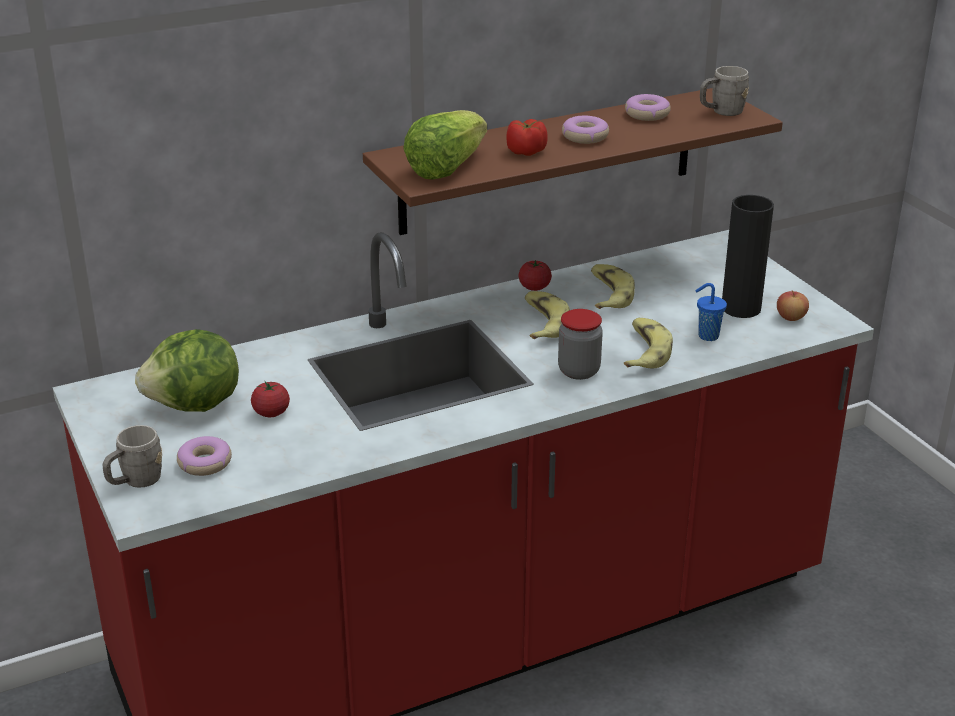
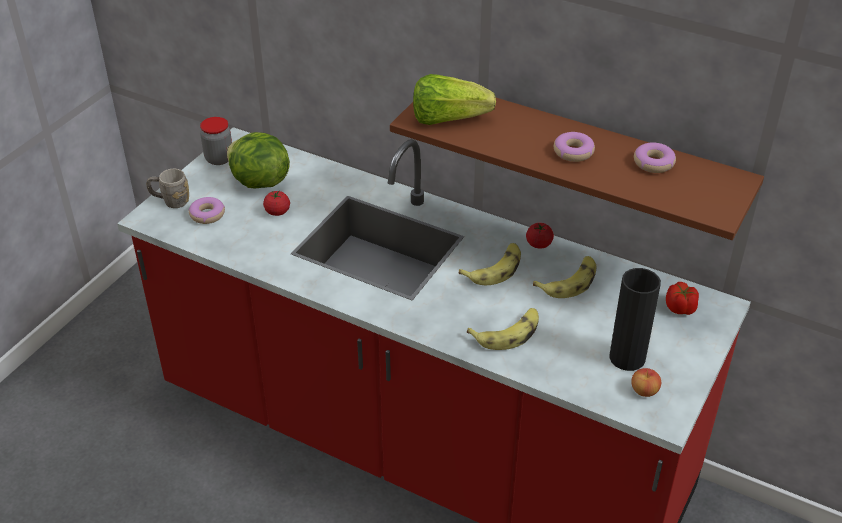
camera: 55 degrees right, 10 degrees up
(526, 152) = (514, 139): tomato -> tomato (680, 308)
(579, 371) = (449, 313): jar -> jar (219, 158)
(707, 336) = (564, 356): blue cup -> none
(721, 112) = (708, 196): grey mug -> none

